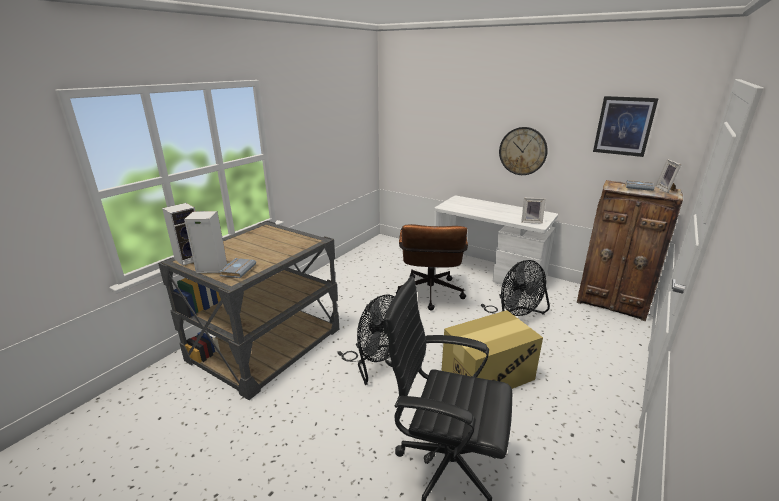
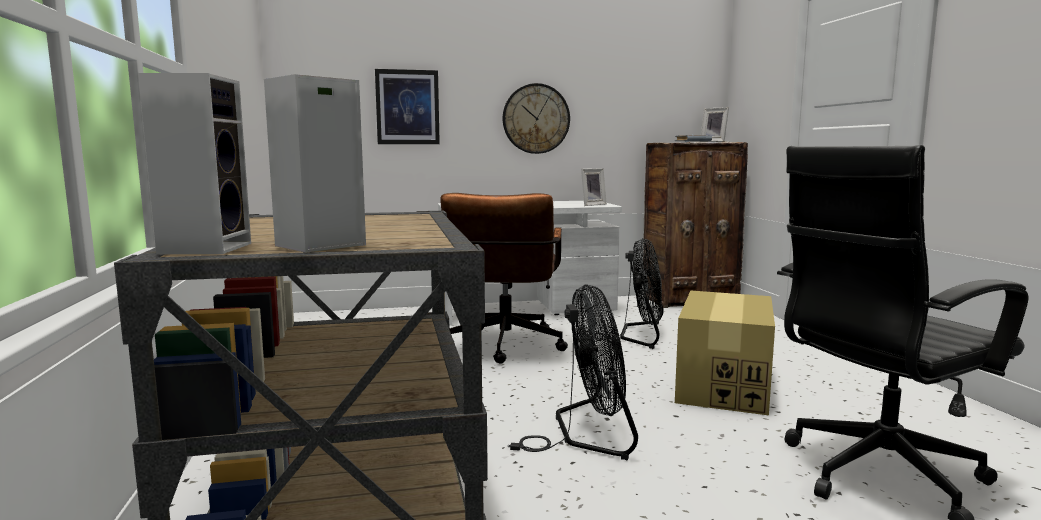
camera: 45 degrees left, 15 degrees down
(237, 270) = (394, 239): grey book -> none
(430, 295) = (504, 348): brown office chair -> brown office chair turned 45 degrees clockwise
(624, 126) = (651, 75): picture -> picture (407, 107)

